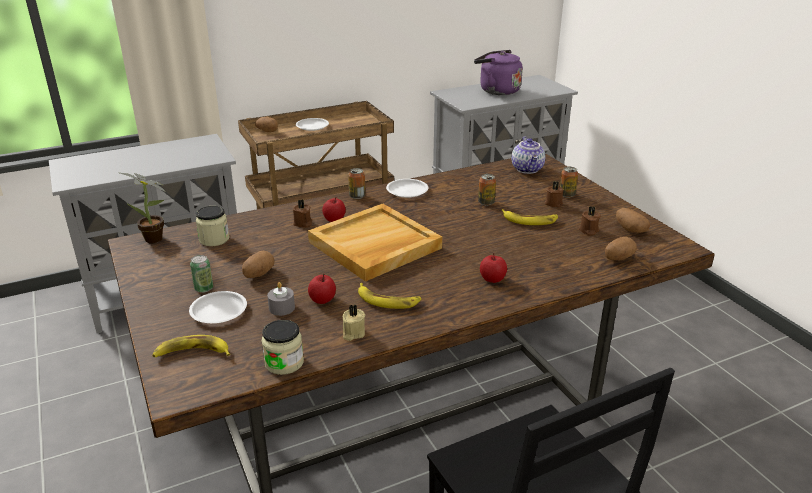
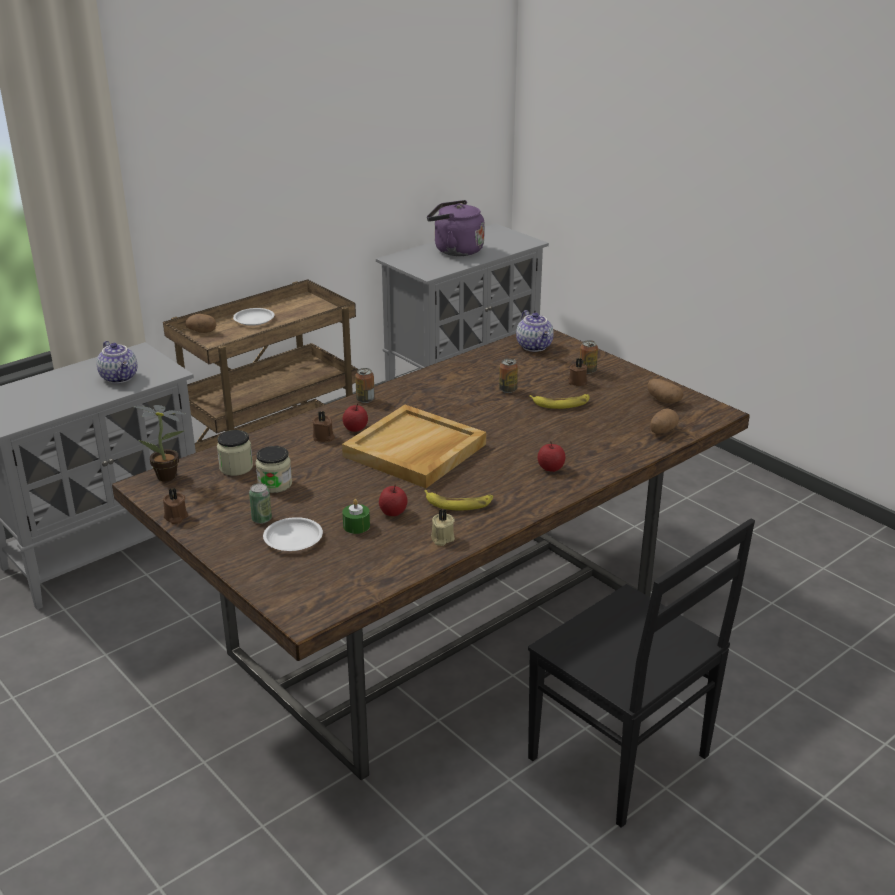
camera: 15 degrees left, 0 degrees up
(179, 157) = (120, 378): none -> teapot
(192, 353) = (294, 580): banana -> none
(258, 274) = (310, 496): potato -> none
(282, 308) = (356, 526): grey candle -> green candle
(284, 362) = (391, 574): jar -> jar (275, 484)
(406, 191) = (416, 387): white plate -> none
(588, 230) = (623, 407): brown candle -> brown candle (175, 517)

